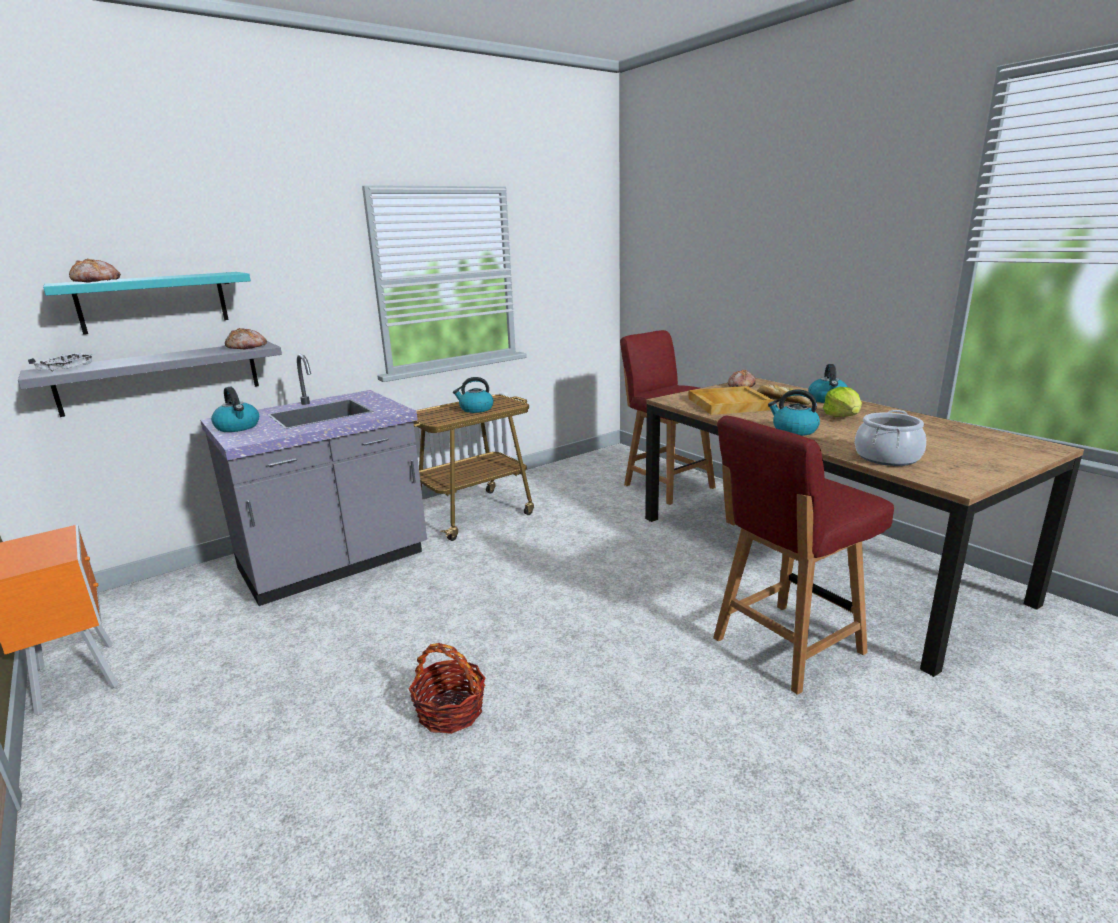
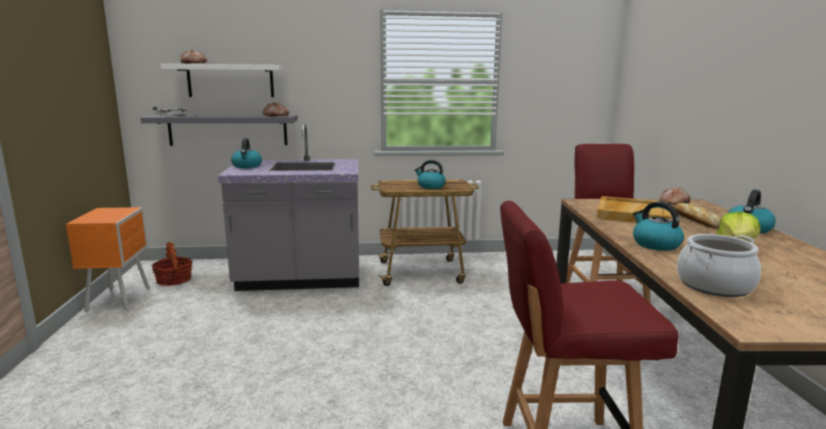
camera: 30 degrees right, 5 degrees down
(153, 302) = (230, 81): turquoise shelf -> white shelf
(450, 711) = (260, 392): basket -> basket (174, 280)

